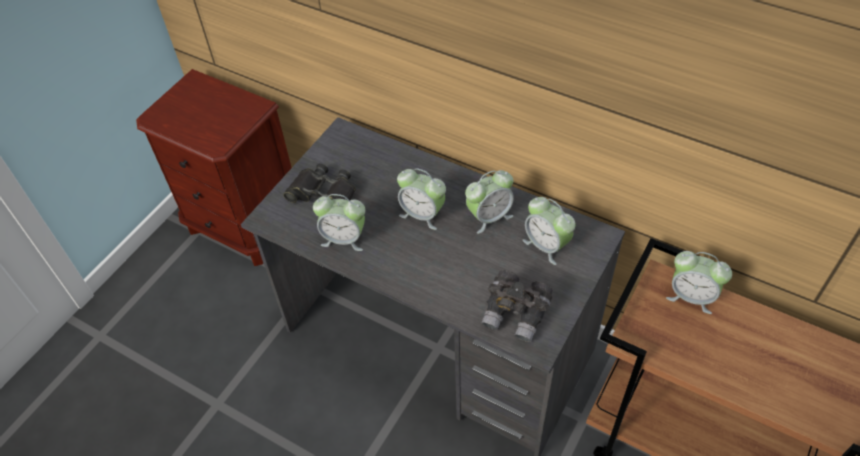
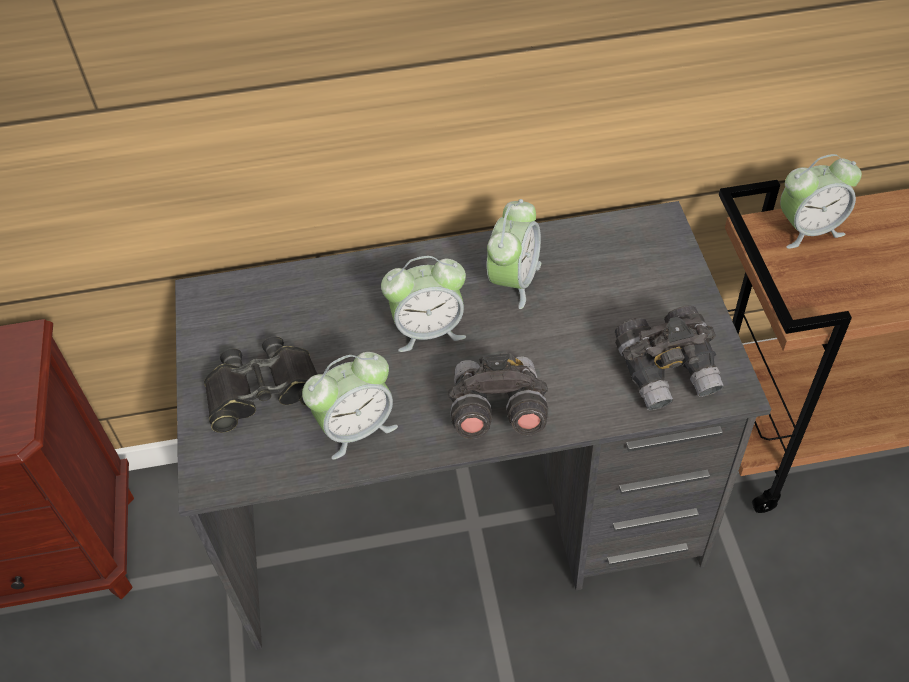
camera: 40 degrees left, 0 degrees up
(412, 275) = (496, 411): none -> grey binoculars
(546, 245) = (614, 270): alarm clock -> none

